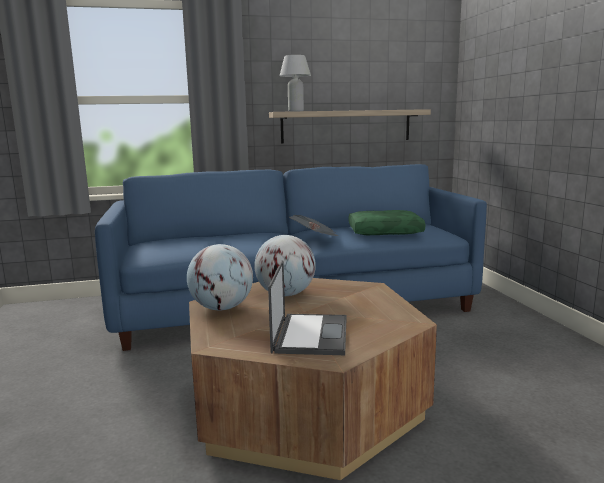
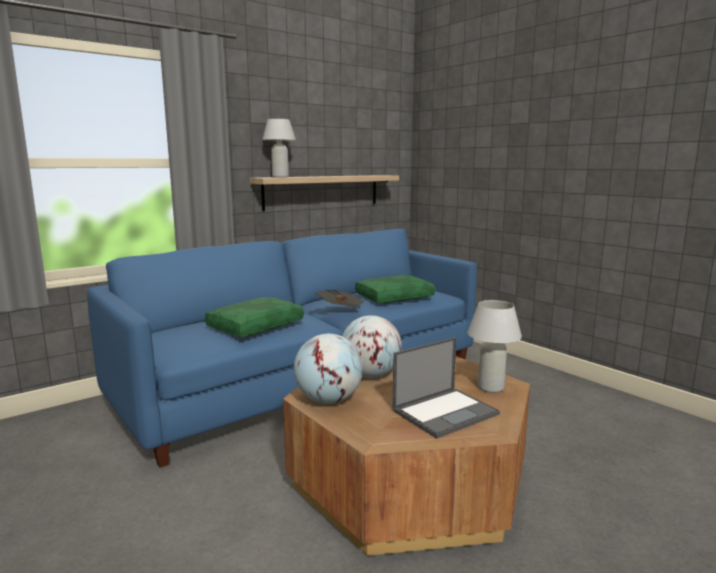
camera: 25 degrees left, 0 degrees up
(226, 243) = (255, 326): none -> green pillow
(310, 334) = (446, 412): laptop -> laptop turned 75 degrees clockwise
(386, 321) = (490, 388): none -> white table lamp

